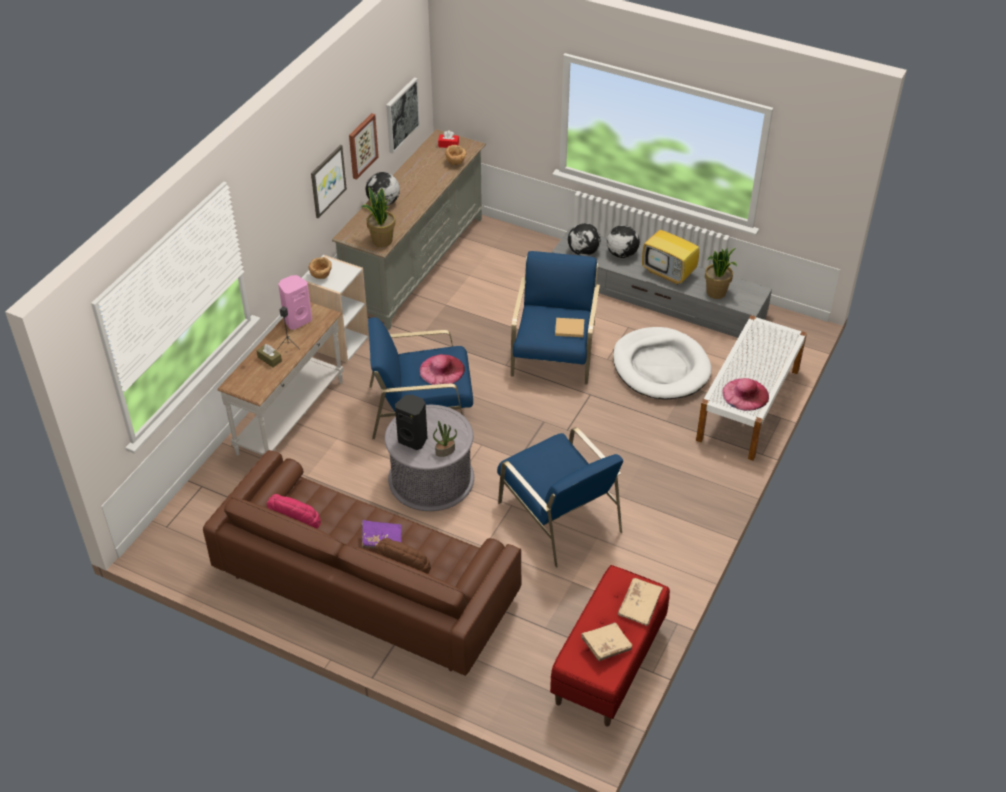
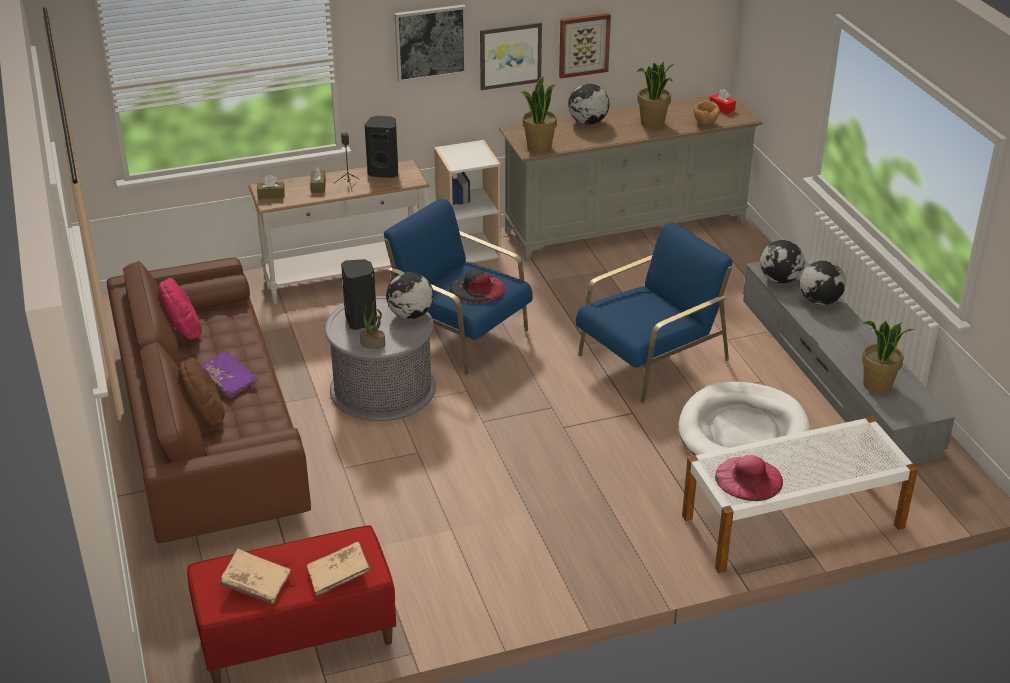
camera: 45 degrees right, 10 degrees down
(248, 386) = (271, 195): none -> brown tissue box
(297, 320) = (384, 172): pink speaker -> black speaker
(321, 276) = (455, 153): brown bowl -> none
(401, 115) = (668, 44): picture -> picture (430, 42)
(424, 181) = (652, 123): none -> potted plant
(437, 415) = (410, 315): none -> globe
(442, 370) = (477, 289): pink hat -> black hat
(556, 513) = (447, 485): blue armchair -> none
(568, 328) = (648, 322): beige book -> none
(670, 273) = (849, 342): television -> none

